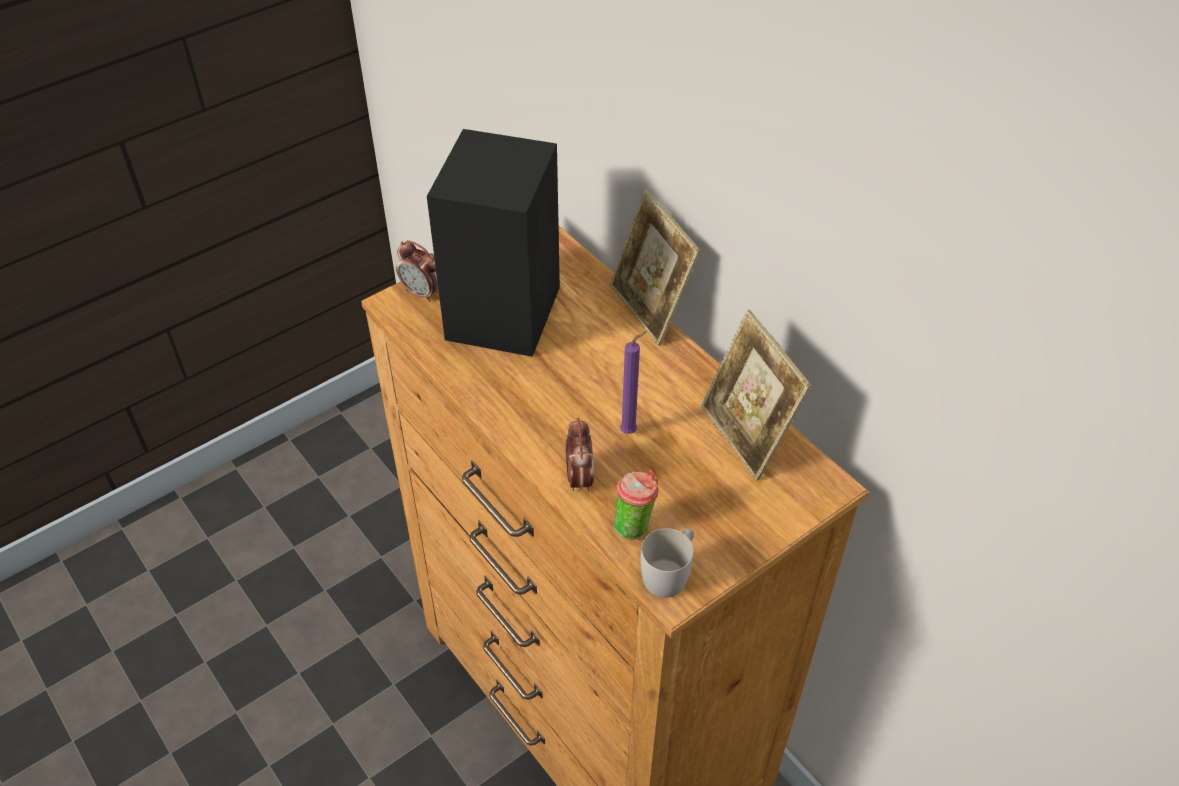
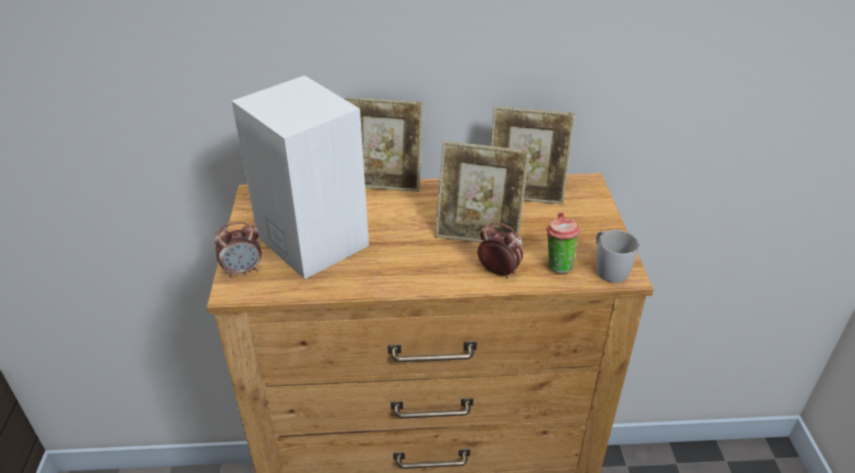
camera: 55 degrees left, 10 degrees down
(504, 311) = (311, 239): black speaker -> white speaker
(631, 431) = (478, 233): purple candle -> picture frame

